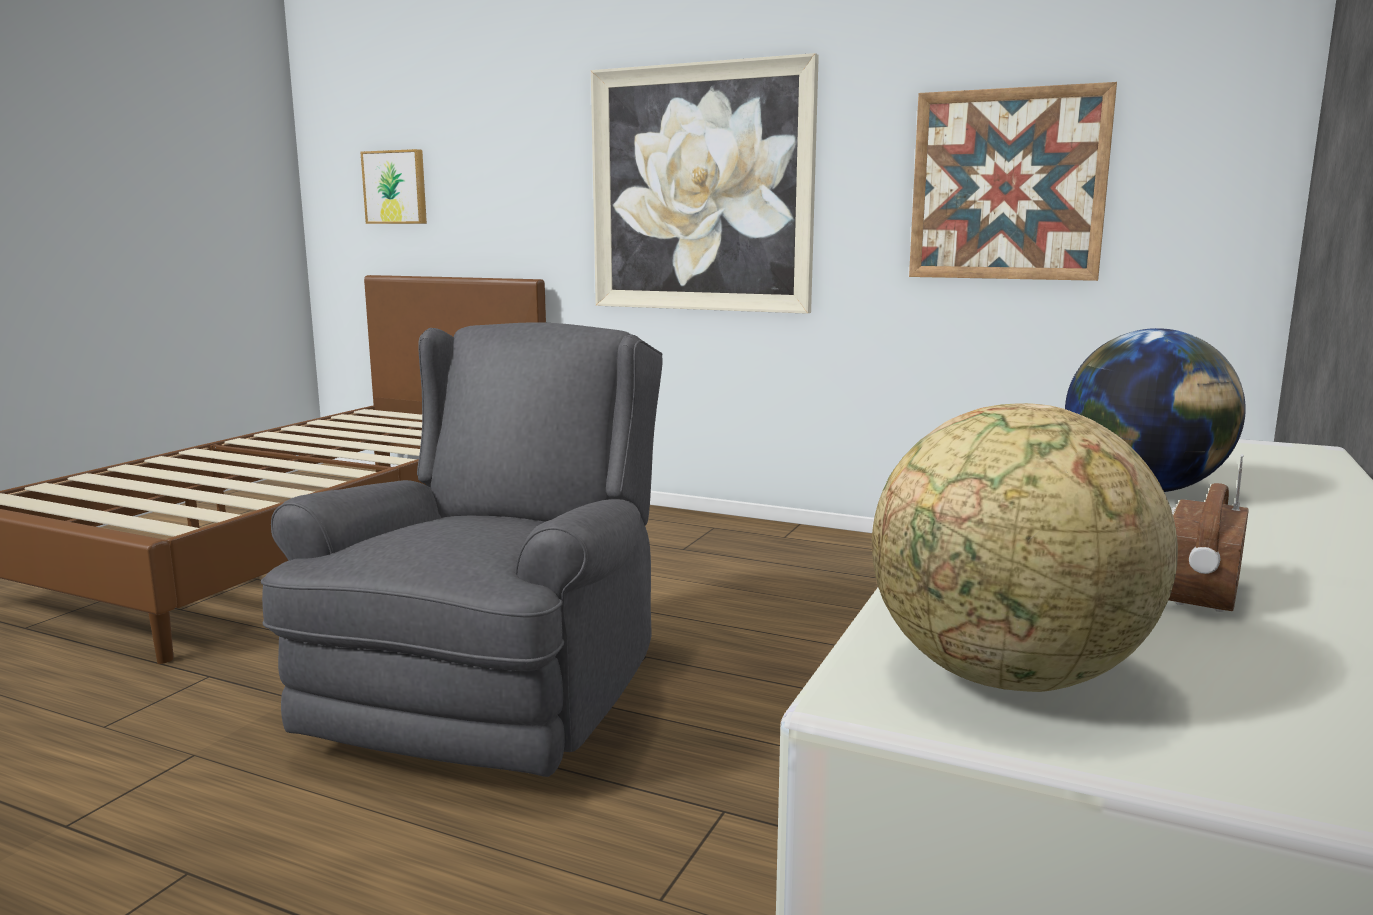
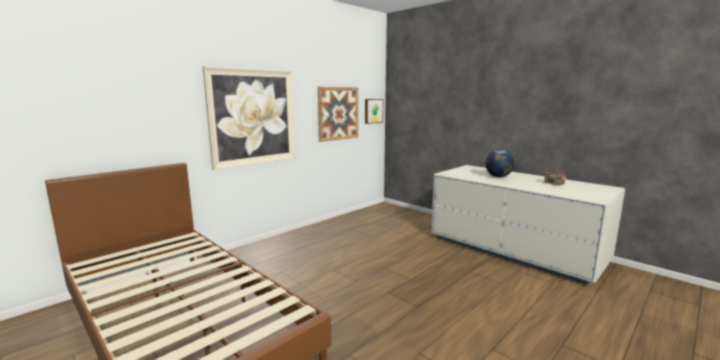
camera: 70 degrees left, 0 degrees up
(396, 187) = (60, 122): picture -> picture (373, 111)
(496, 703) = (404, 293): grey armchair -> none
(1006, 678) = (590, 195): globe -> none

